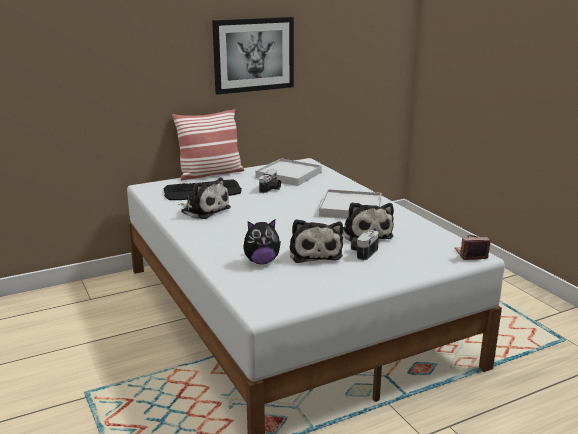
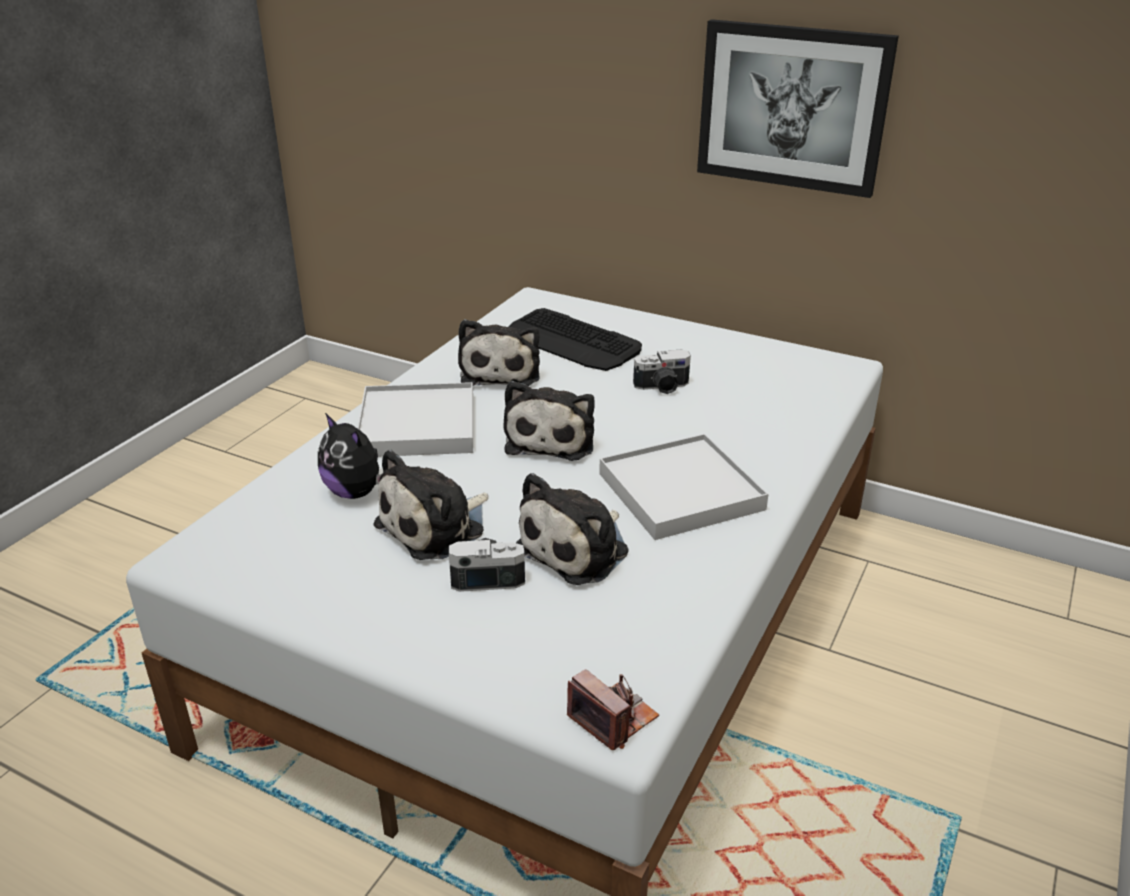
camera: 55 degrees right, 10 degrees up
(210, 173) = (655, 317): pillow -> none
(279, 216) = (552, 439): none -> plush toy
(289, 175) = (754, 376): white tray -> white tray (417, 426)

